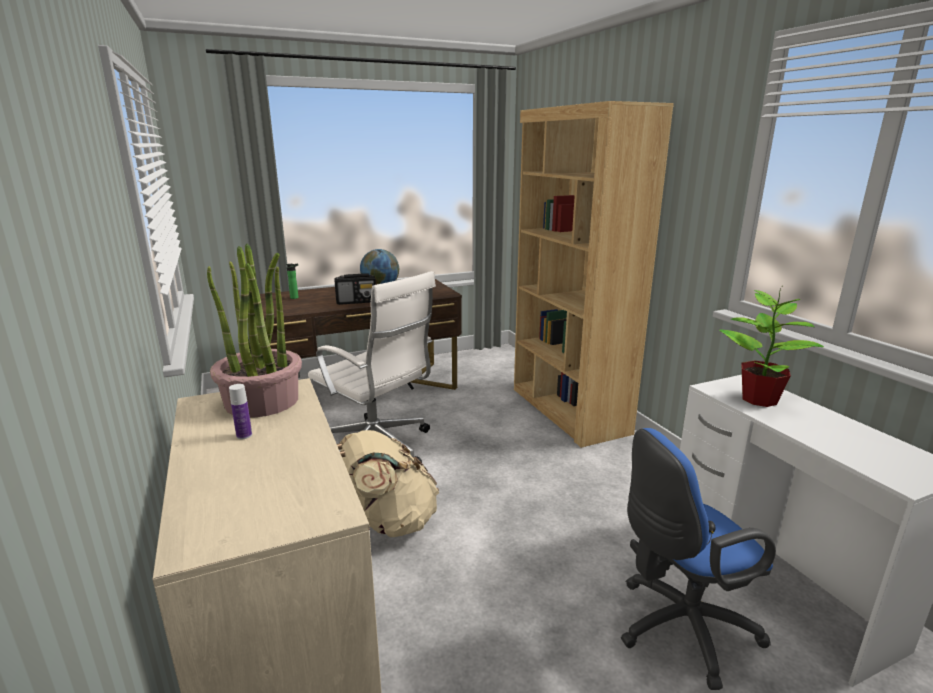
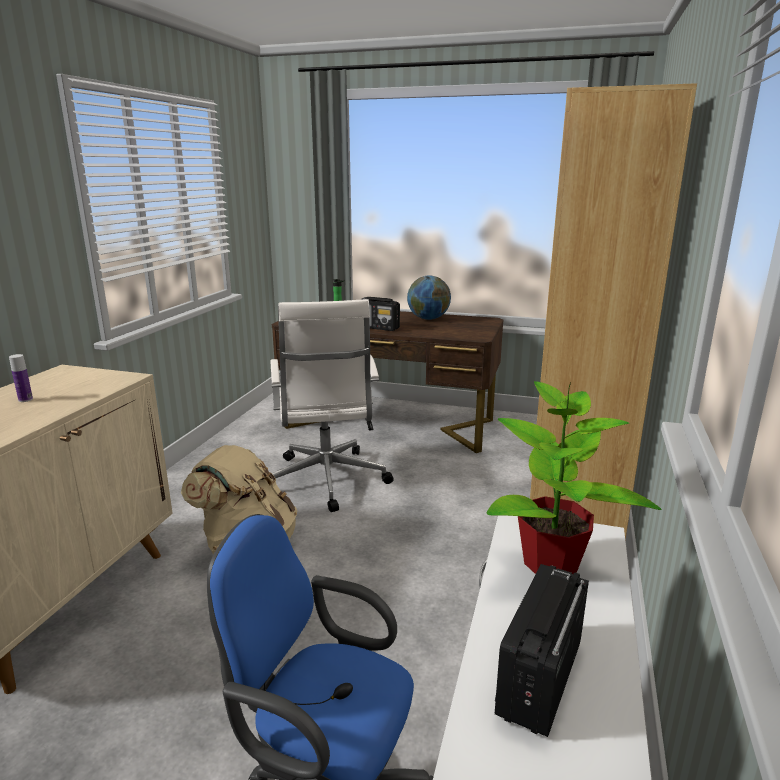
camera: 40 degrees right, 0 degrees up
(262, 401) = (88, 381): potted plant -> none
(852, 443) = (539, 679): none -> radio

